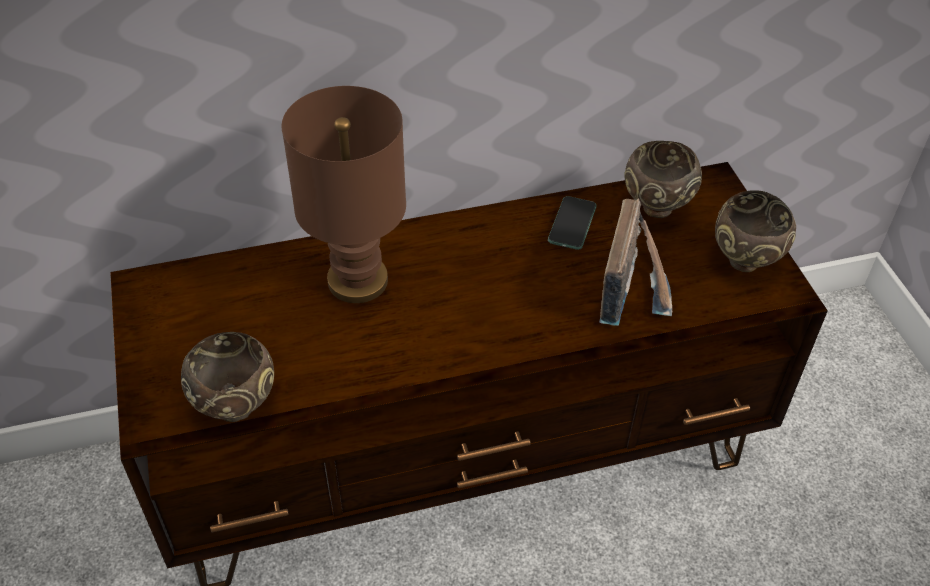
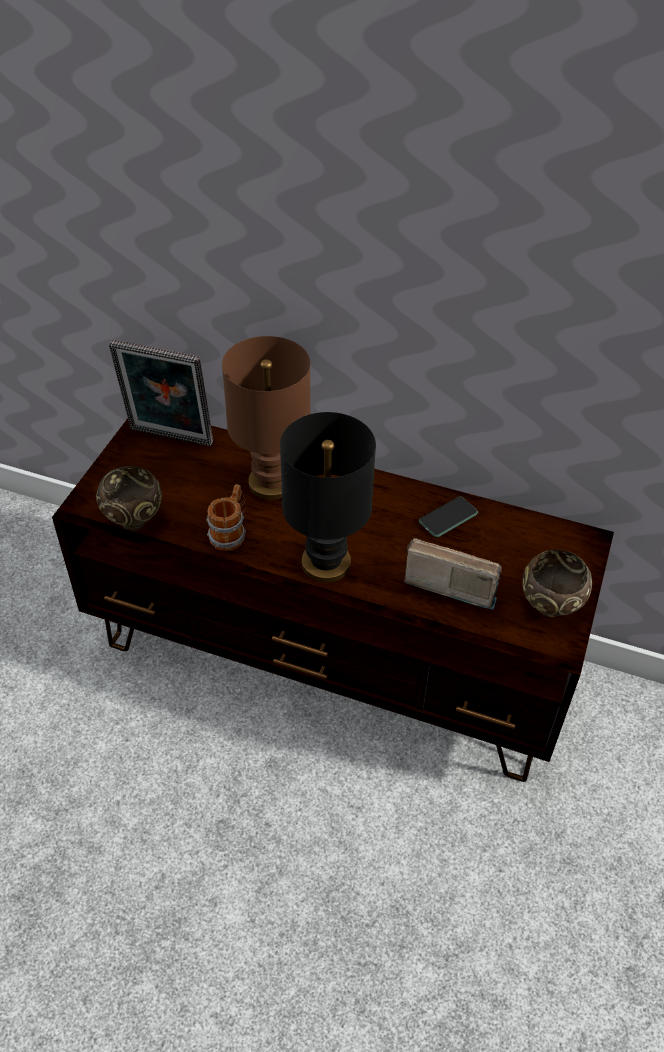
camera: 35 degrees right, 0 degrees up
(189, 290) = (169, 439): none -> picture frame
(363, 358) = (231, 532): none -> mug
(498, 334) = (327, 562): none -> black table lamp
(634, 286) = (450, 582): radio -> radio turned 120 degrees counterclockwise
(655, 209) = (519, 538): brown bowl -> none

